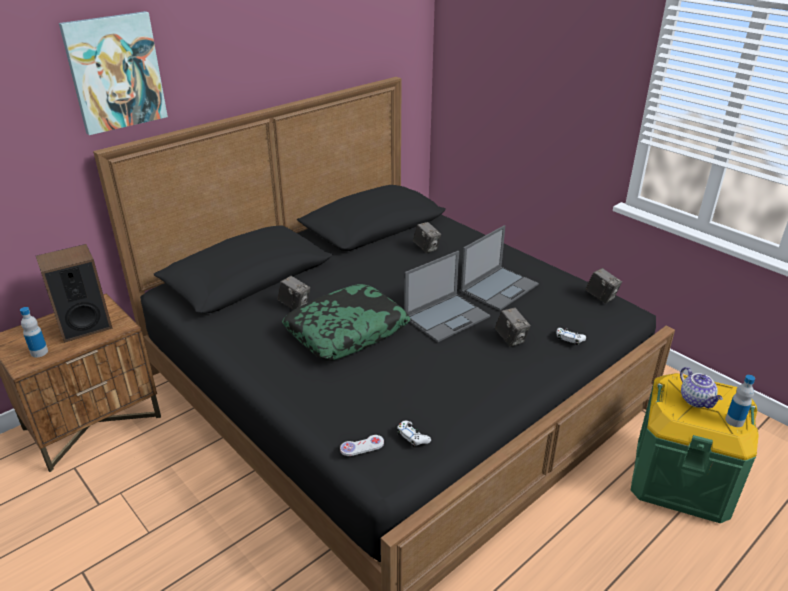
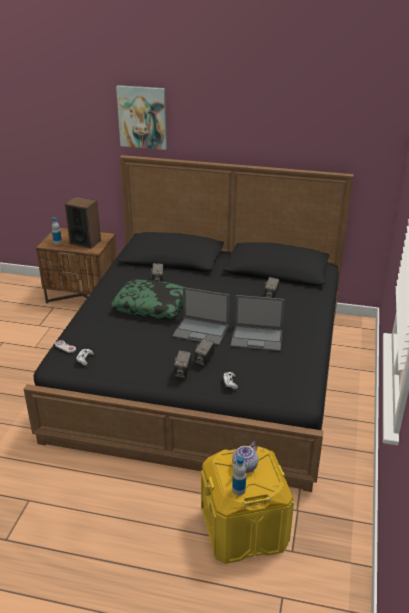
camera: 55 degrees right, 0 degrees up
(601, 297) = (298, 381): camera -> camera (182, 373)
(680, 478) = (244, 528): green storage box -> yellow storage box

